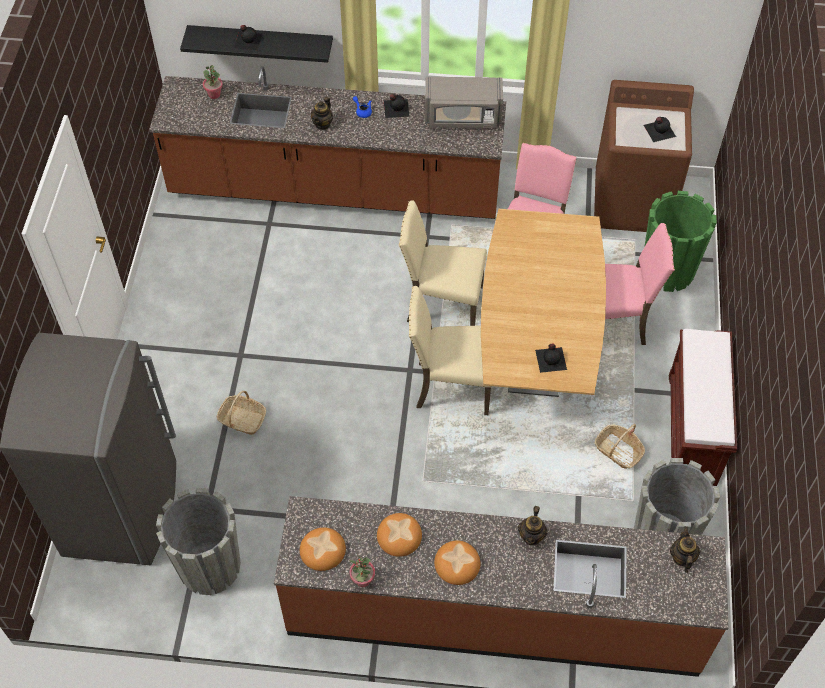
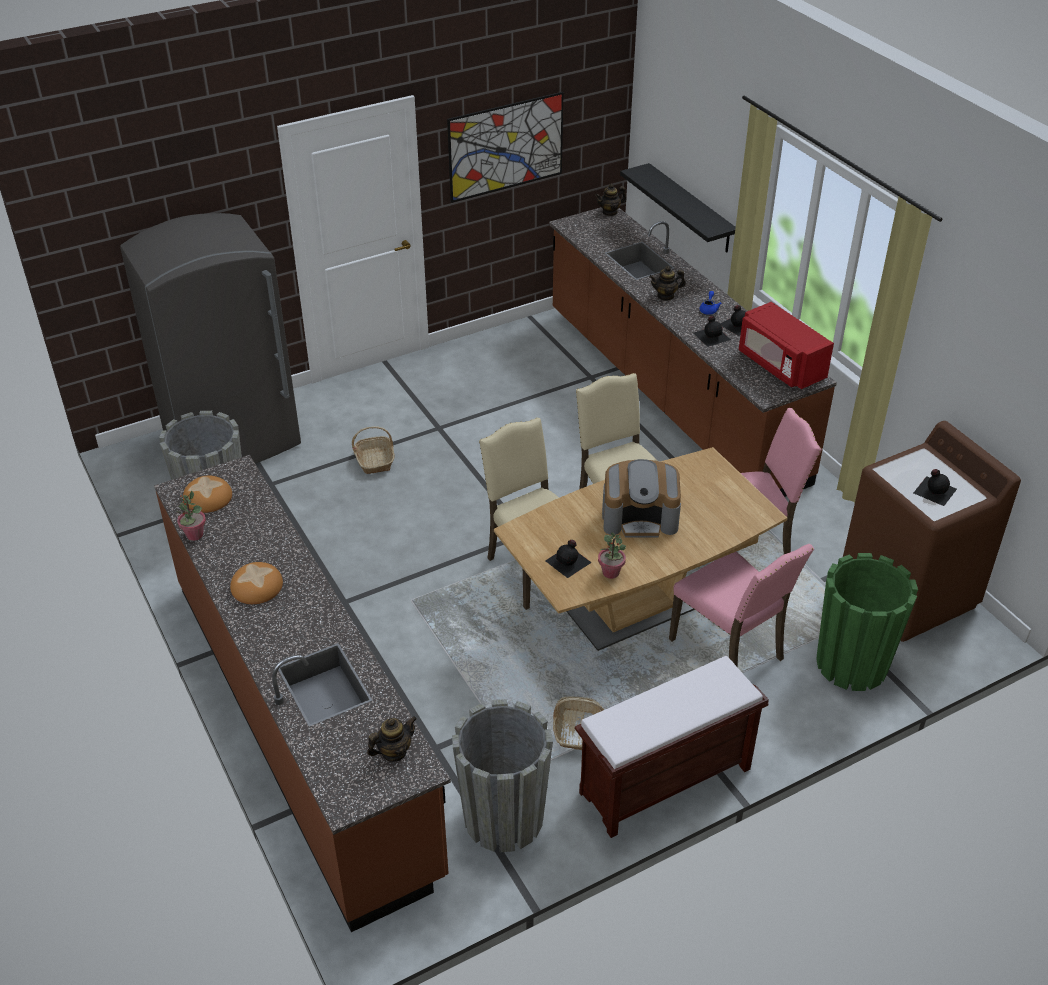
camera: 55 degrees right, 15 degrees down
(110, 97) = (506, 147): none -> picture
(214, 94) = (625, 232): potted plant -> potted plant (611, 573)
(248, 40) = (672, 194): black bottle -> black bottle (712, 335)
(399, 535) = (259, 536): bread -> none
(462, 117) = (780, 365): grey microwave -> red microwave
(531, 536) = (328, 624): teapot -> teapot (610, 212)
(538, 293) = (640, 518): none -> coffee machine

